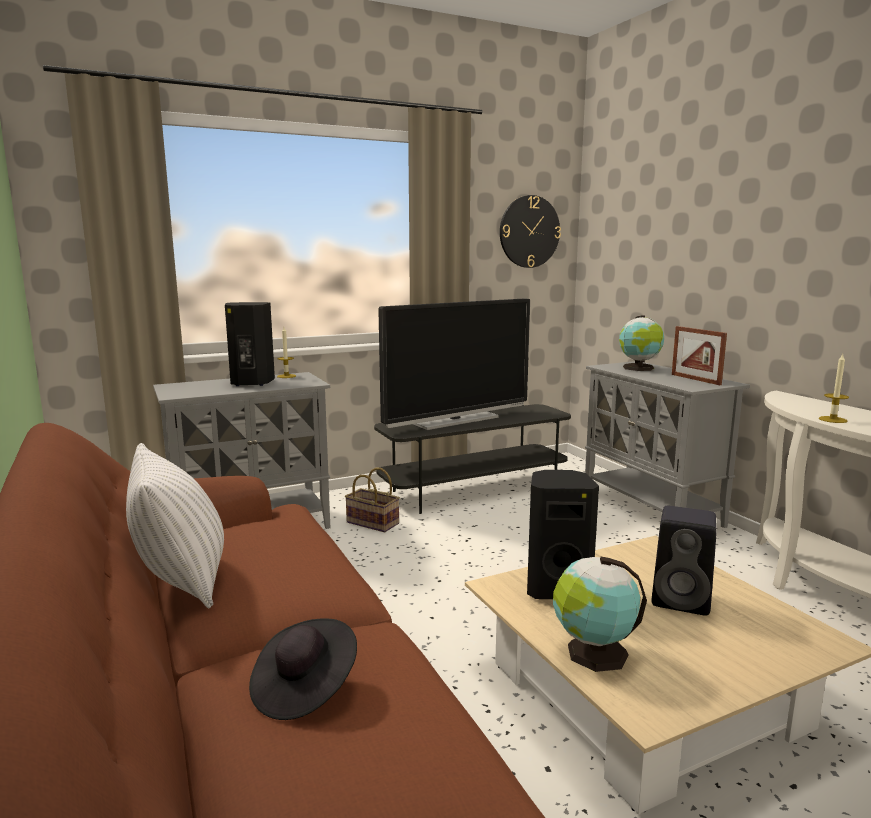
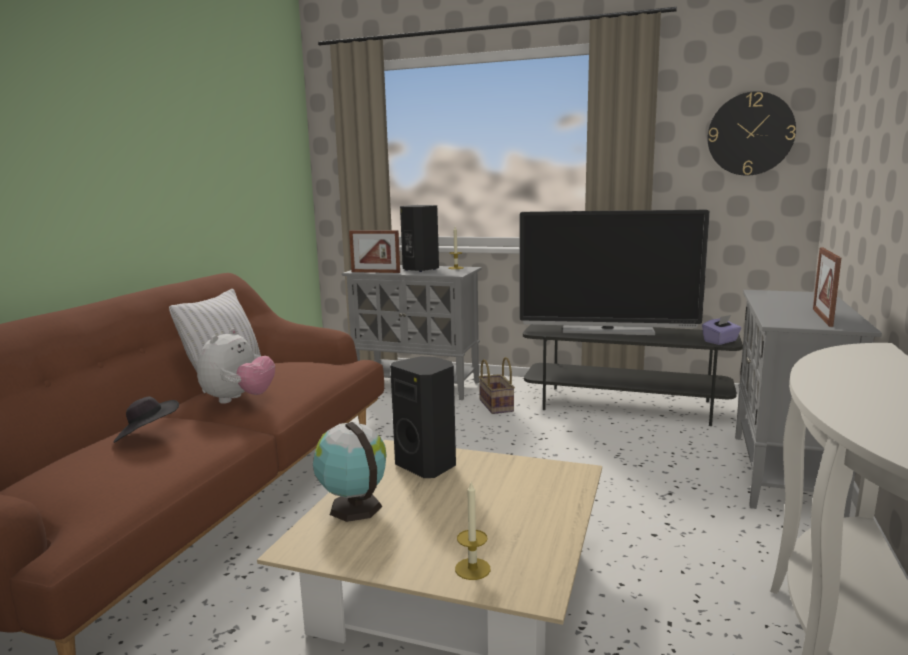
camera: 45 degrees right, 0 degrees up
(206, 393) = (375, 272): none -> picture frame
(286, 597) = (238, 400): none -> plush toy
(551, 413) = (720, 341): none -> purple tissue box
(639, 368) = (797, 299): globe -> none
(683, 600) = (496, 510): black speaker -> none
(833, 419) = (821, 378): candle -> candle (472, 569)

